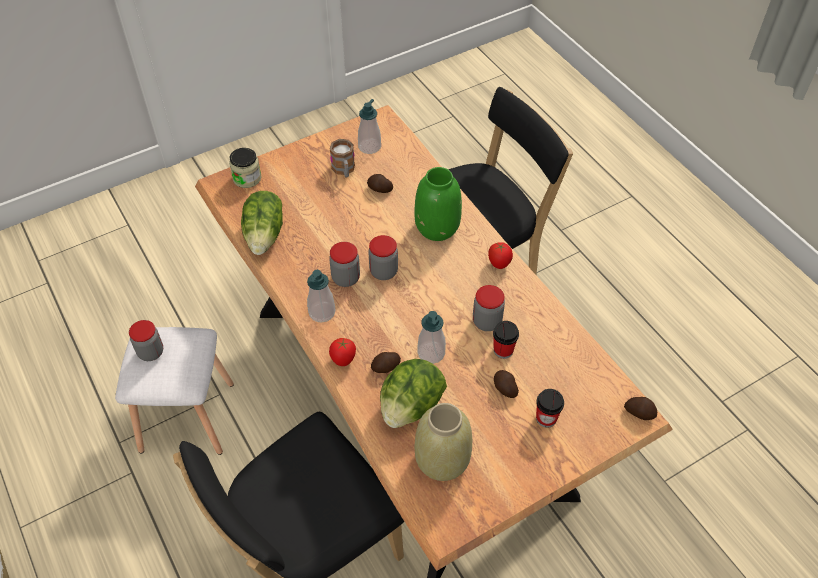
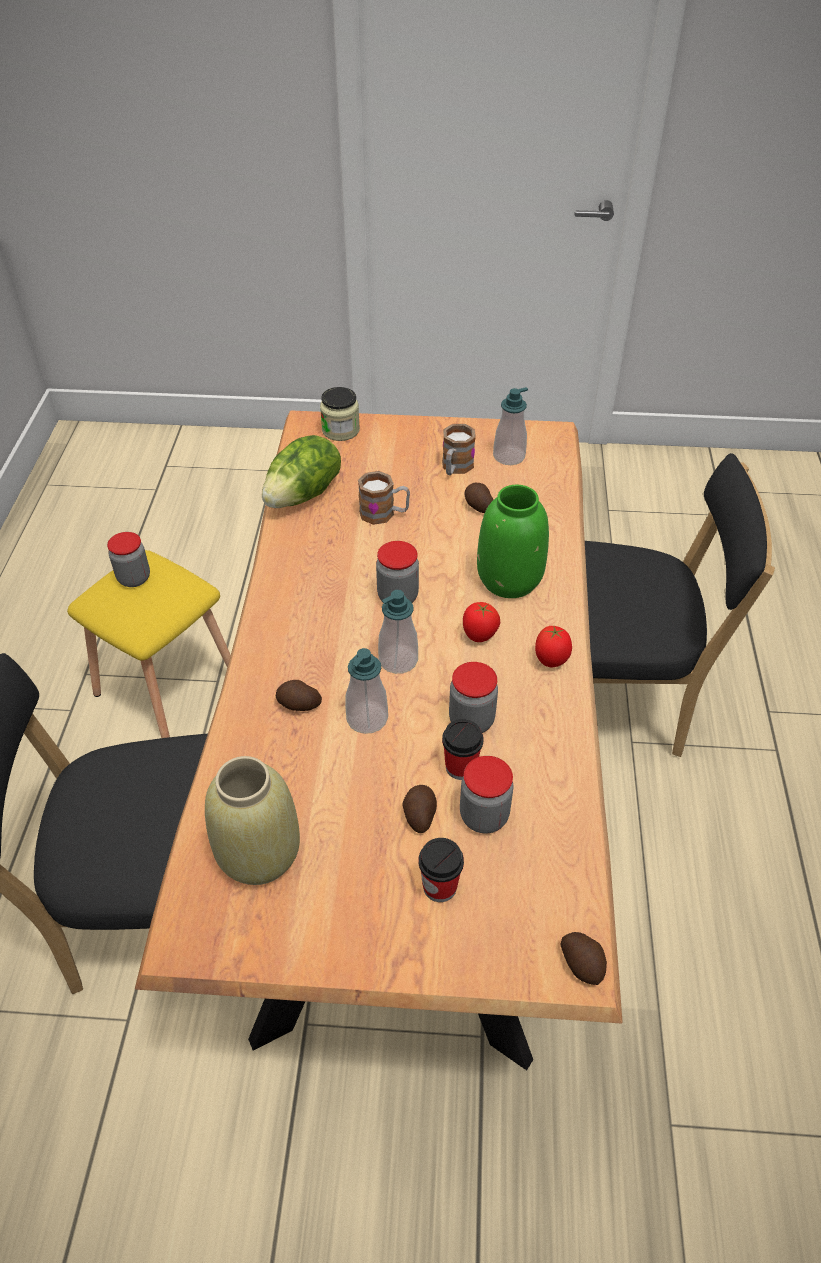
camera: 35 degrees right, 5 degrees down
(186, 415) = (168, 684): white stool -> yellow stool
(322, 312) = (285, 605): soap dispenser -> soap dispenser (398, 660)
(328, 222) = (384, 513): none -> mug
(343, 360) = (258, 669): tomato -> tomato (479, 636)
(346, 278) = (347, 582): jar -> jar (484, 816)
(410, 407) = (283, 767): lettuce -> none

